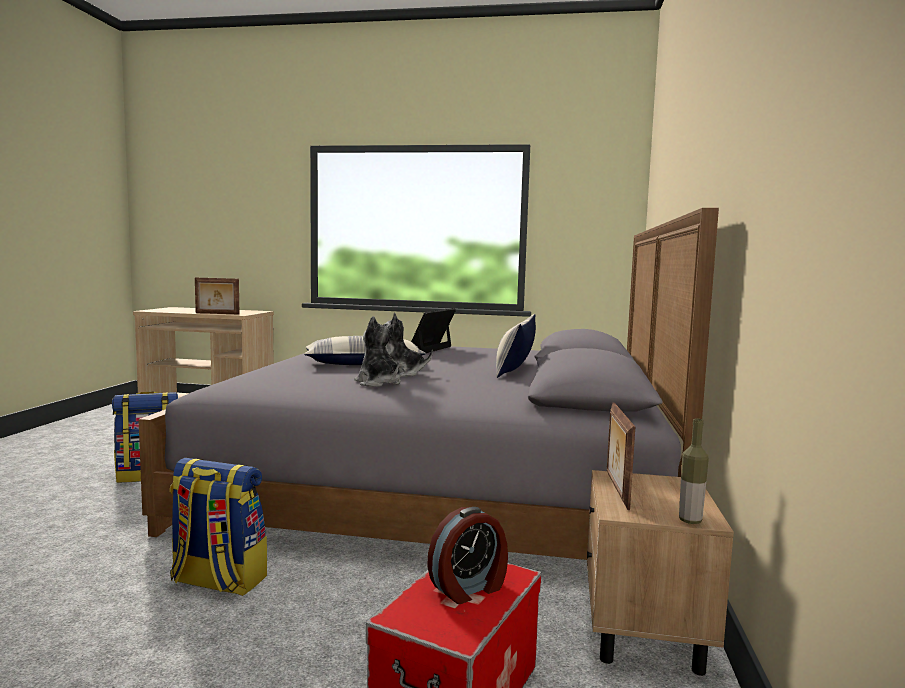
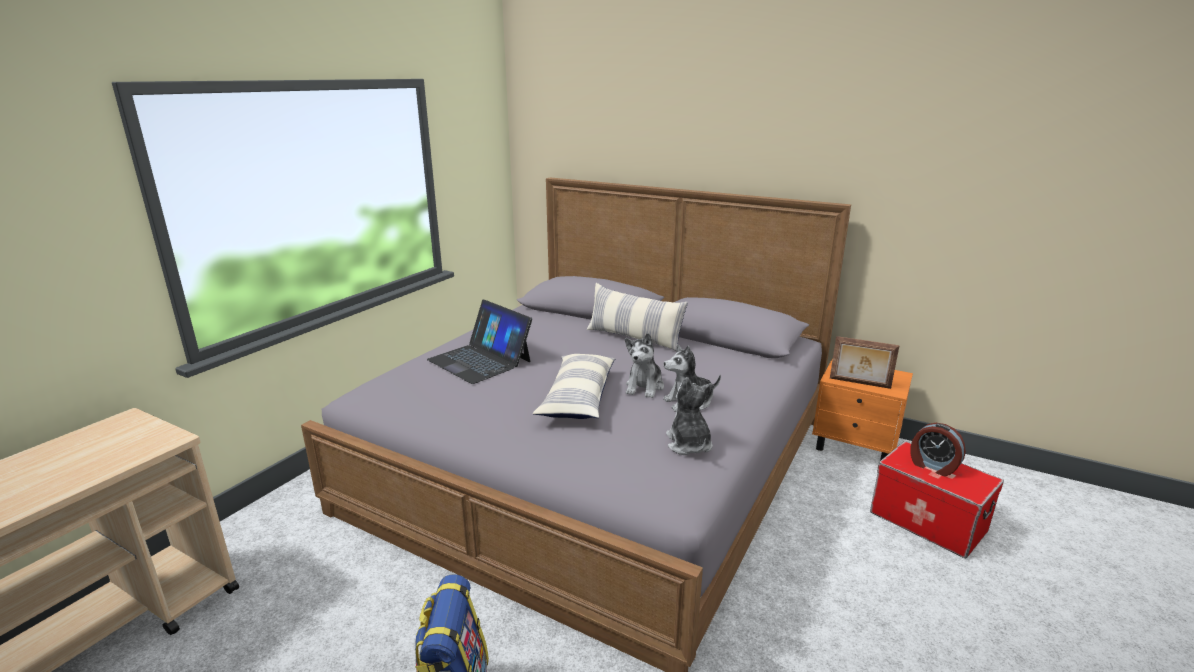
camera: 70 degrees left, 15 degrees up
(217, 313) = (124, 463): picture frame -> none
(217, 581) = (793, 622): backpack -> none
(295, 386) = (688, 444): none -> plush toy
(469, 588) = (933, 466): alarm clock -> alarm clock turned 150 degrees clockwise
(644, 632) = (855, 446): beige nightstand -> orange nightstand
(690, 521) = (902, 378): bottle -> none

